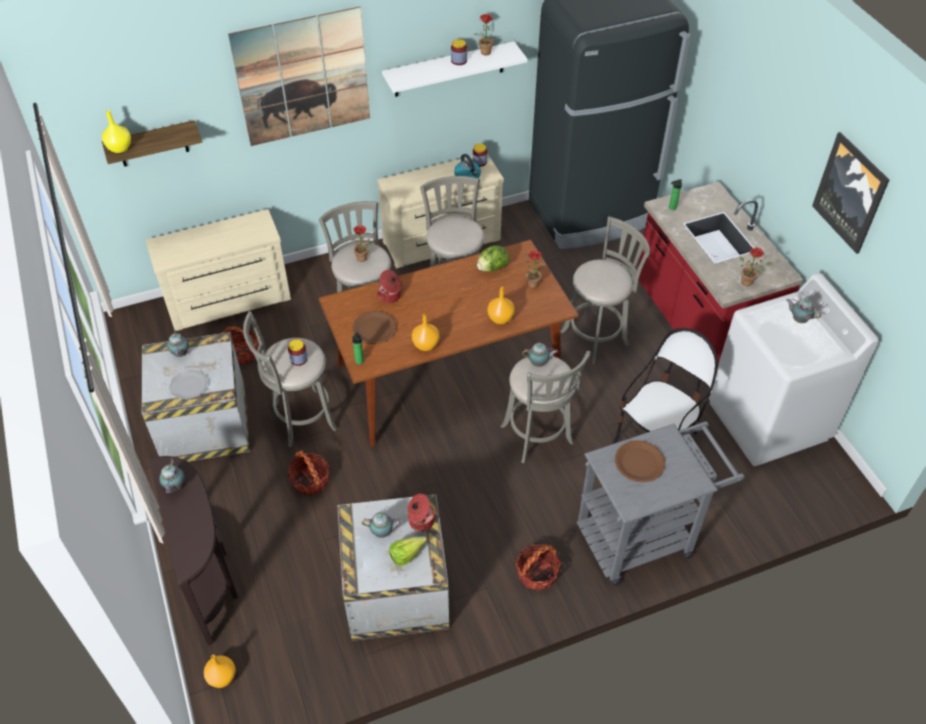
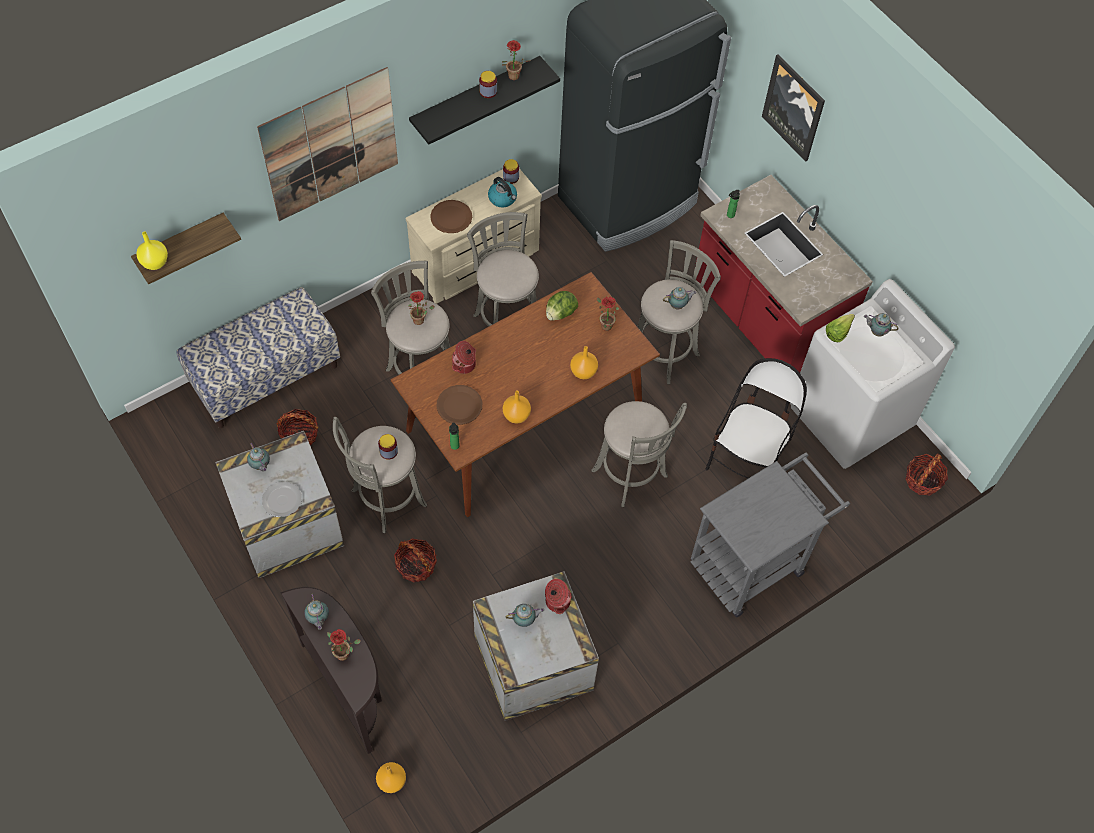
camera: 15 degrees left, 10 degrees up
(229, 302) = (266, 376): beige dresser -> bench
(410, 554) = (556, 637): lettuce -> lettuce (840, 331)
(449, 69) = (475, 98): white shelf -> black shelf
(537, 573) = (662, 619): basket -> basket (922, 480)
(539, 363) = (631, 413): teapot -> teapot (678, 305)
(639, 462) = (753, 508): brown plate -> brown plate (451, 217)
(749, 282) = (821, 293): potted plant -> potted plant (345, 653)
(850, 193) = (916, 211): picture -> picture (794, 107)

